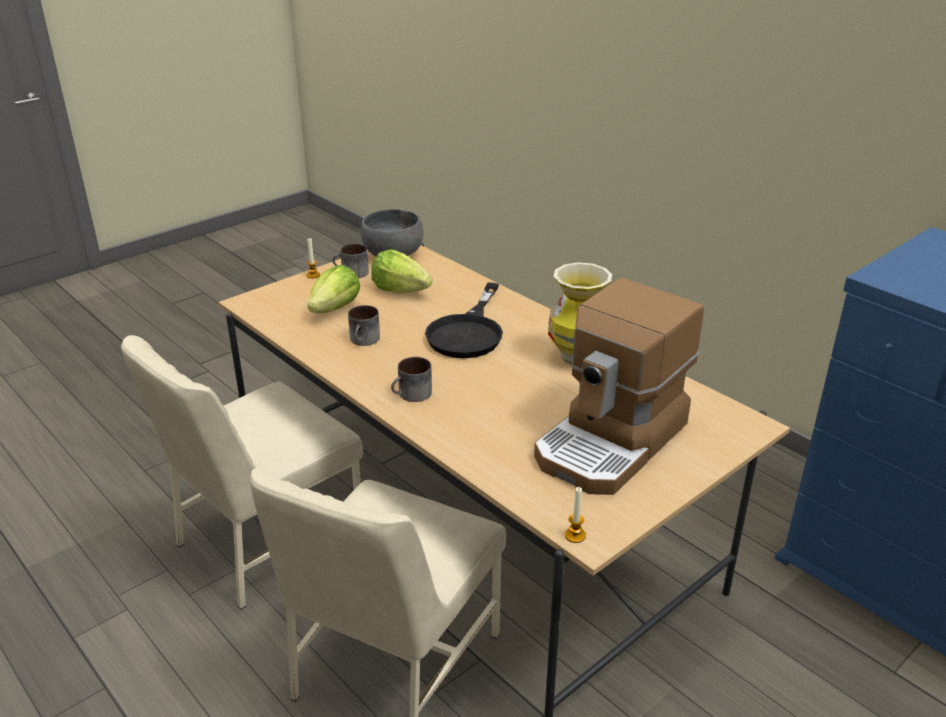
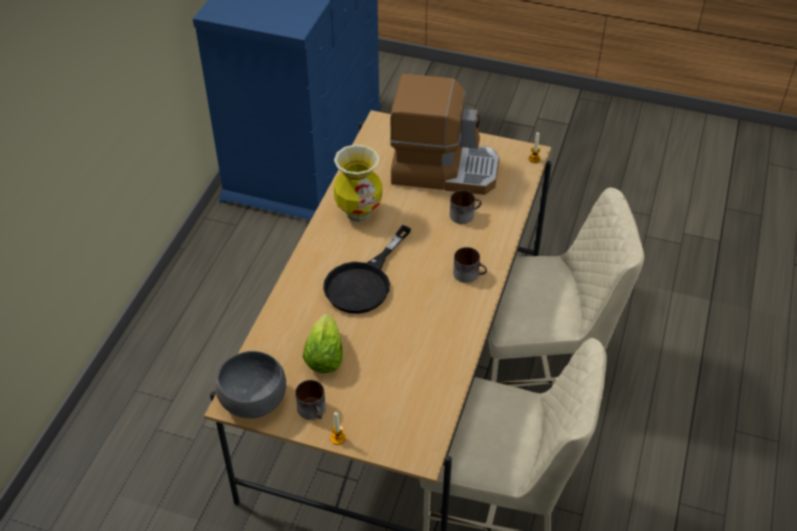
camera: 120 degrees left, 15 degrees up
(335, 309) = (388, 383): lettuce -> none
(364, 340) = (422, 336): mug -> mug (464, 214)
(468, 332) = (364, 282): black frying pan -> black frying pan turned 135 degrees clockwise

